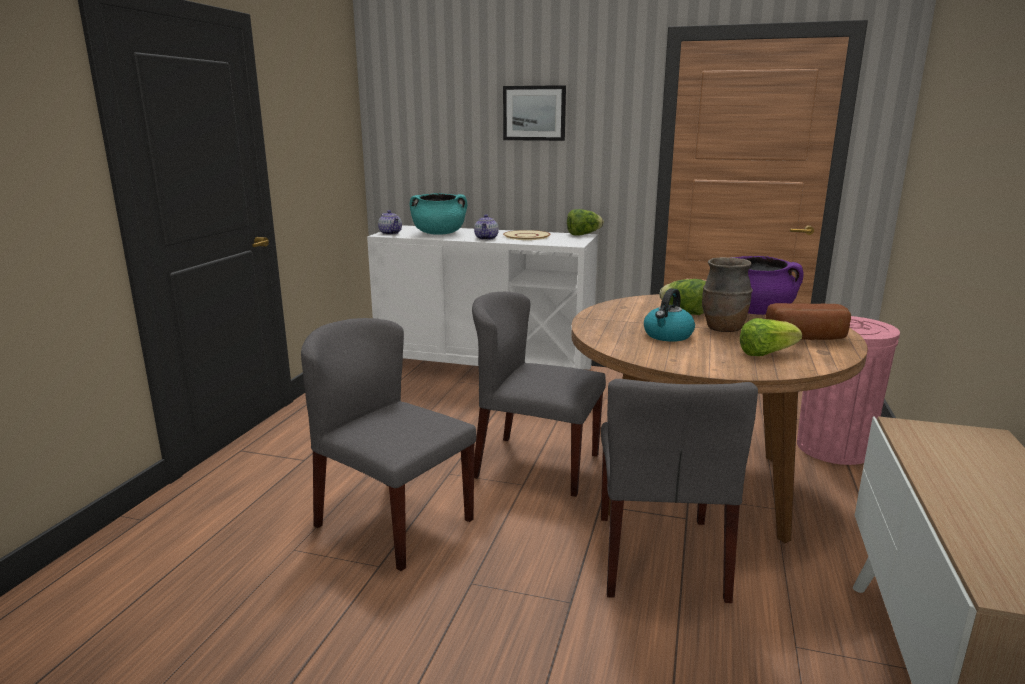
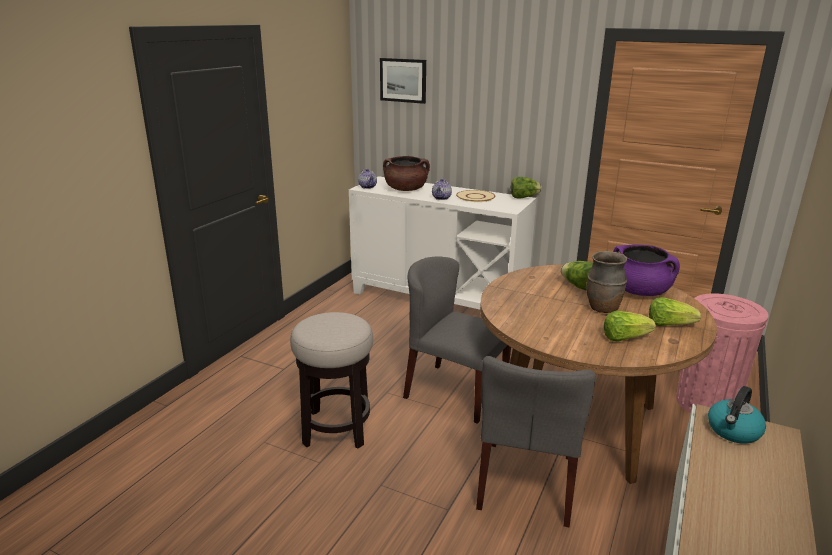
camera: 10 degrees right, 5 degrees up
(393, 522) = (336, 428): grey chair -> stool
(439, 233) = (406, 189): turquoise cooking pot -> brown cooking pot
(534, 113) = (489, 94): picture -> picture (403, 80)
(668, 335) = (553, 312): kettle -> kettle (733, 431)
(808, 338) = (668, 325): bread -> lettuce

